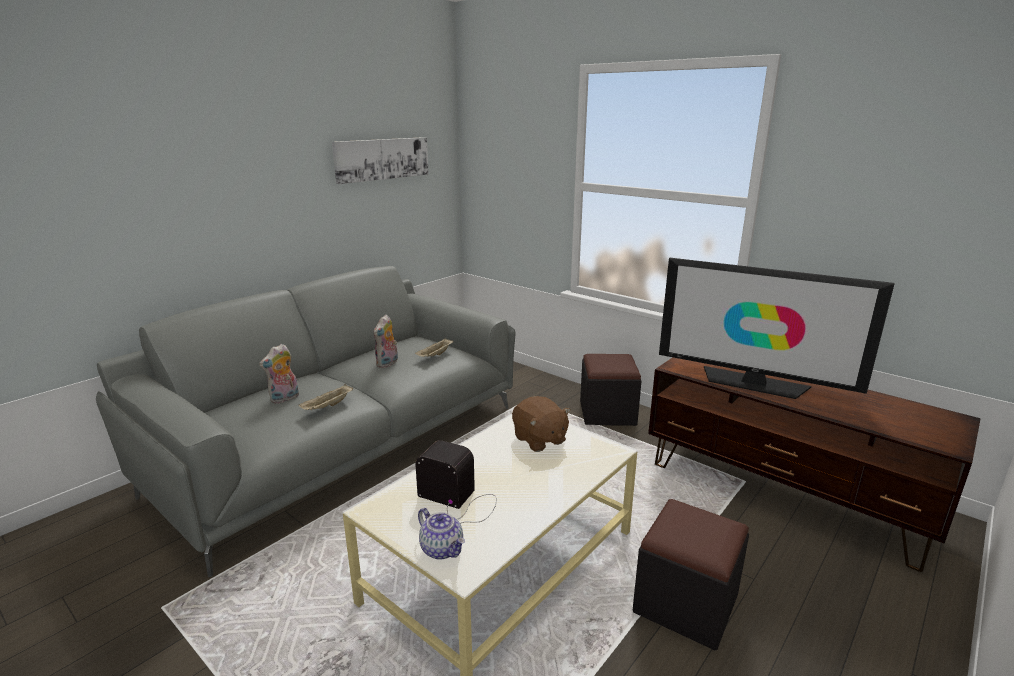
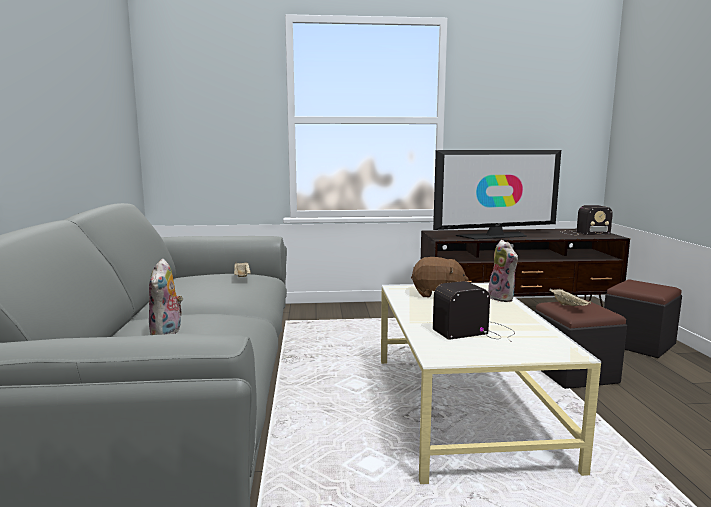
camera: 45 degrees left, 10 degrees down
(328, 406) = (232, 325): beige tray -> beige tray (569, 306)
(382, 159) = (95, 84): picture -> none
(388, 363) = (211, 290): plush toy -> plush toy (503, 298)
(442, 549) = (534, 351): teapot -> none
(607, 413) = (357, 311): black ottoman -> black ottoman (638, 344)
(916, 421) = (582, 233): none -> radio

